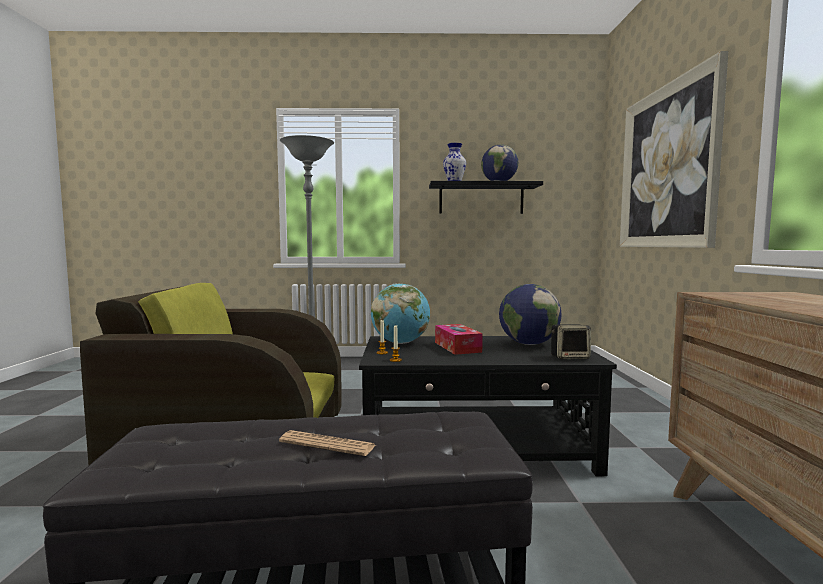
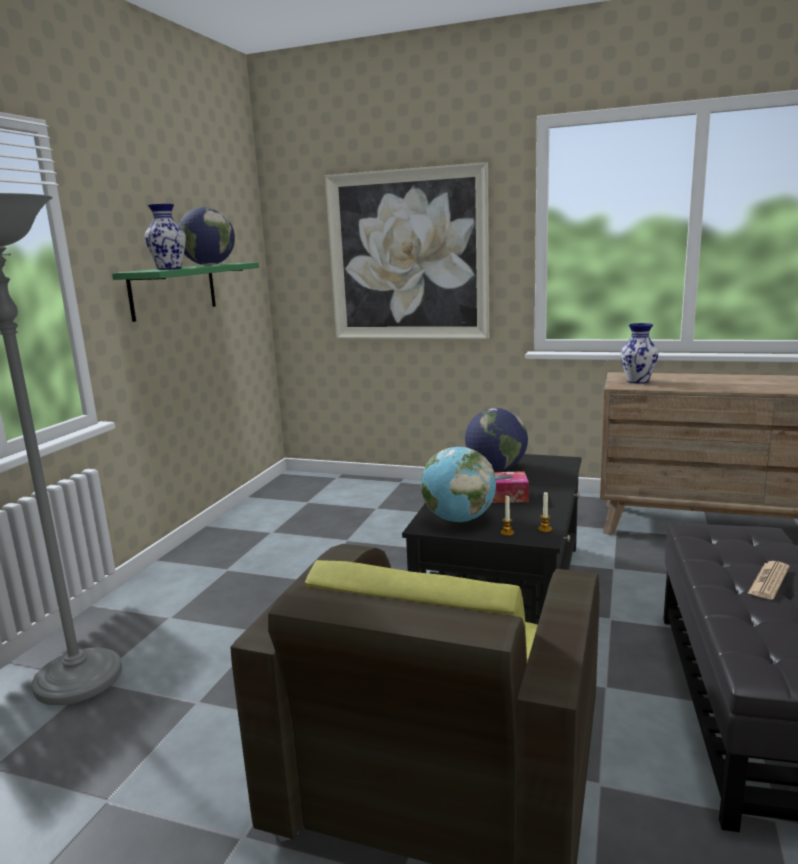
camera: 70 degrees left, 10 degrees up
(481, 199) = (174, 290): black shelf -> green shelf
(570, 357) = (555, 465): speaker -> none
(762, 296) = (637, 381): none -> vase

